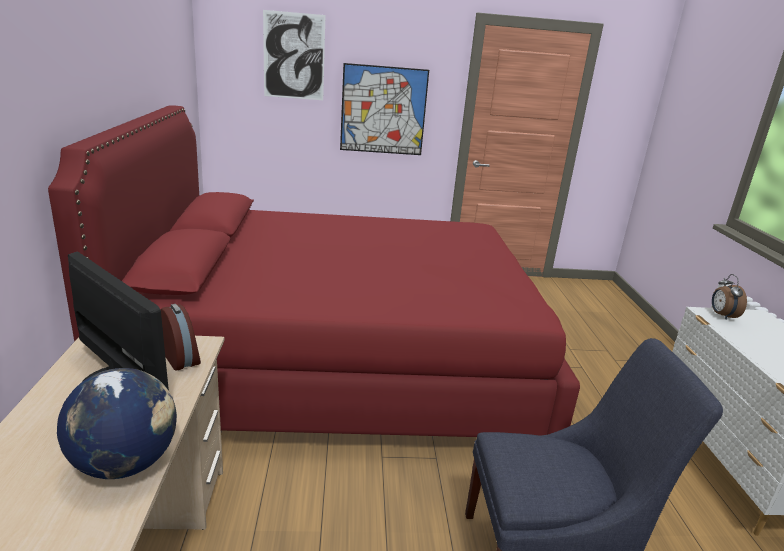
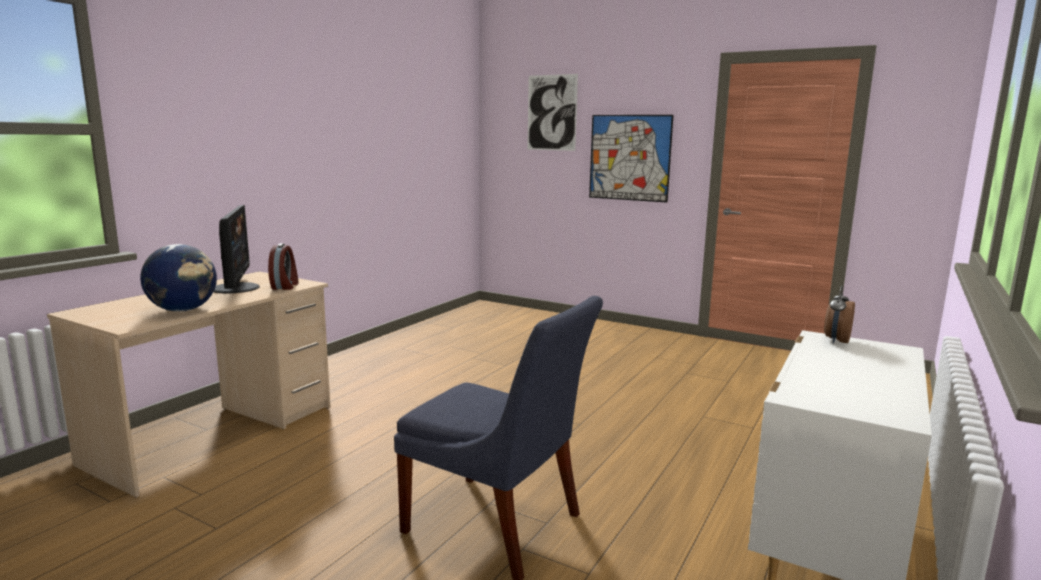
camera: 35 degrees right, 10 degrees down
(339, 362) = (498, 373): red bed -> none

